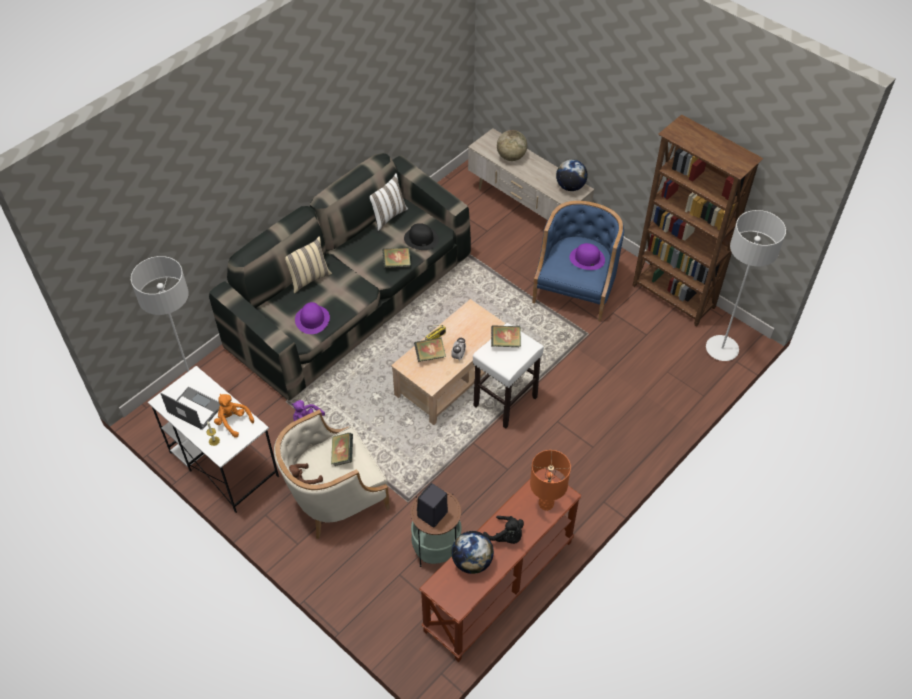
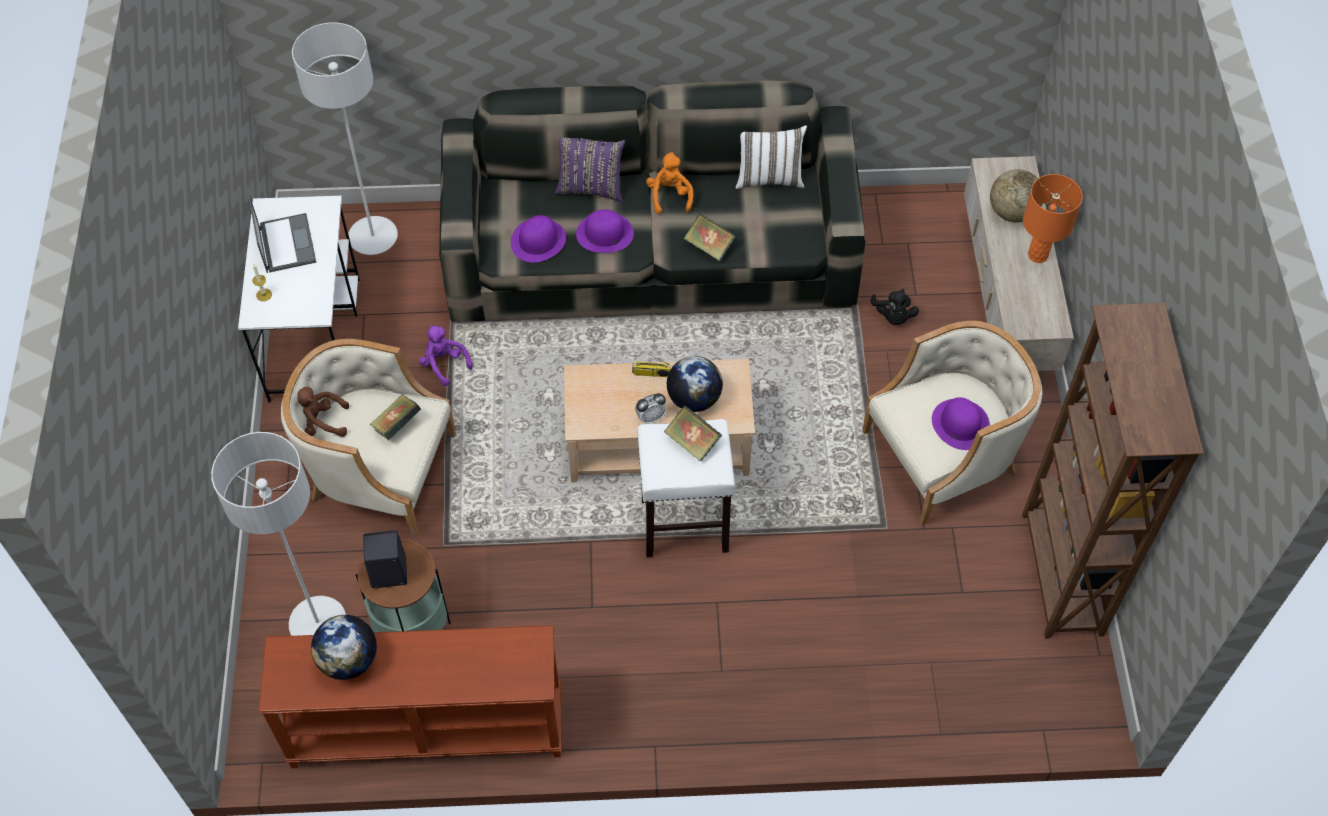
camera: 45 degrees right, 5 degrees up
(233, 421) = (304, 289): orange plush toy -> orange plush toy (669, 196)
(308, 278) = (591, 188): beige pillow -> purple pillow
(341, 293) = (604, 233): none -> purple hat
(421, 238) = (774, 237): black hat -> none
(430, 355) = (620, 390): book -> none
(506, 536) = (416, 667): black plush toy -> black plush toy (893, 316)
(546, 503) = (503, 672): orange table lamp -> orange table lamp (1038, 255)
(570, 186) = (1043, 310): globe -> globe (694, 399)
(576, 287) = (944, 455): blue armchair -> beige armchair
(722, 349) = (1043, 697): grey floor lamp -> grey floor lamp (318, 623)

